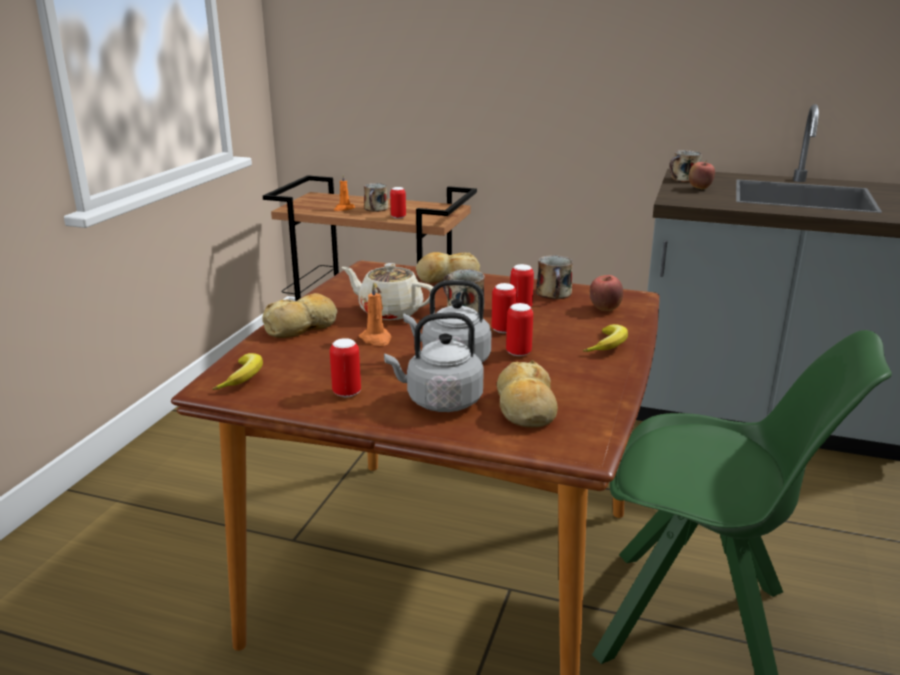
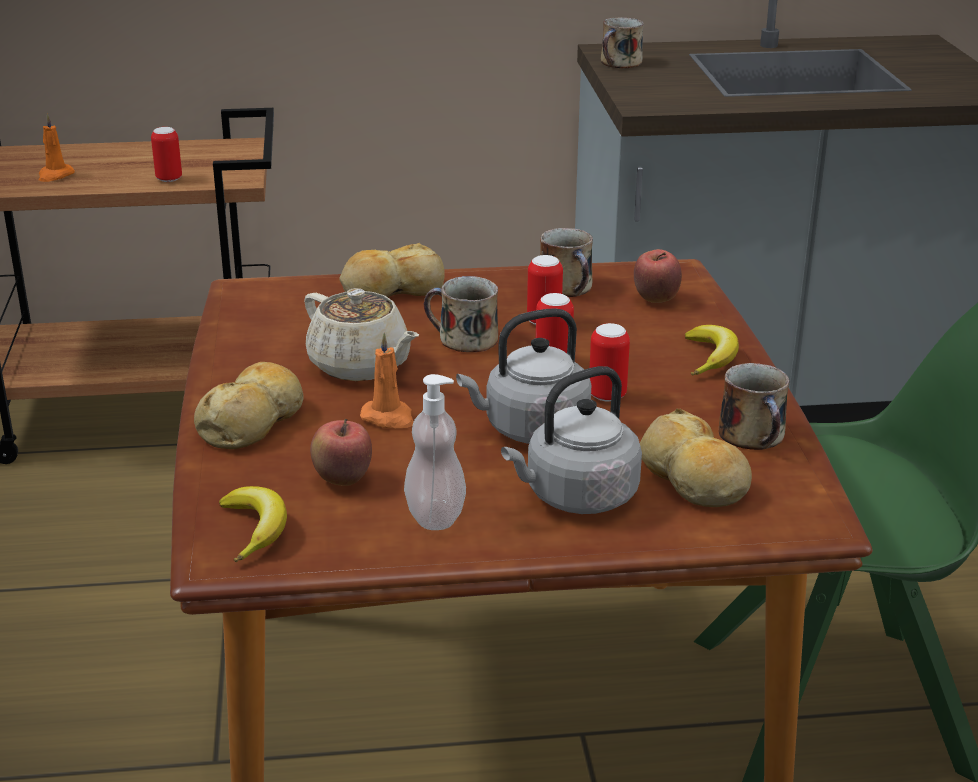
camera: 25 degrees left, 5 degrees up
(346, 392) = (435, 516): can -> soap dispenser
(376, 209) = (113, 167): mug -> mug (753, 435)
(389, 312) = (361, 366): beige teapot -> beige teapot turned 135 degrees counterclockwise
(699, 188) = (657, 78): apple -> apple (342, 481)

